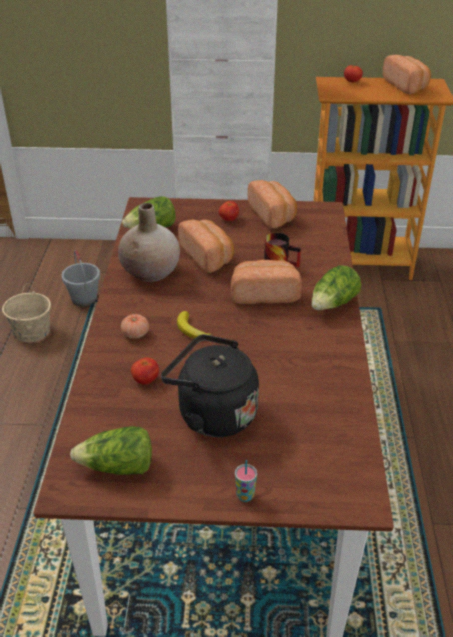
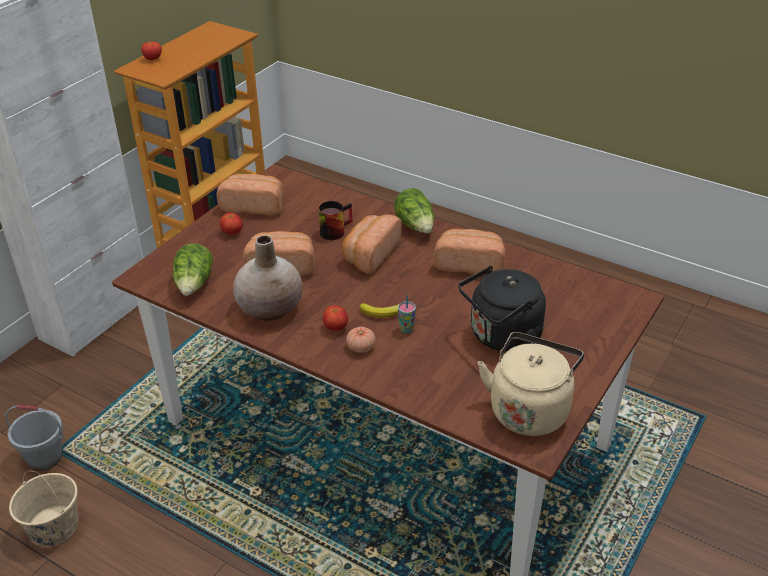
camera: 60 degrees left, 0 degrees up
(118, 467) = (529, 409): lettuce -> beige kettle
(145, 380) = (432, 361): tomato -> tomato (335, 328)
(245, 495) = (600, 350): cup -> cup (406, 329)
(406, 86) = (199, 40): bread -> bread (469, 264)

